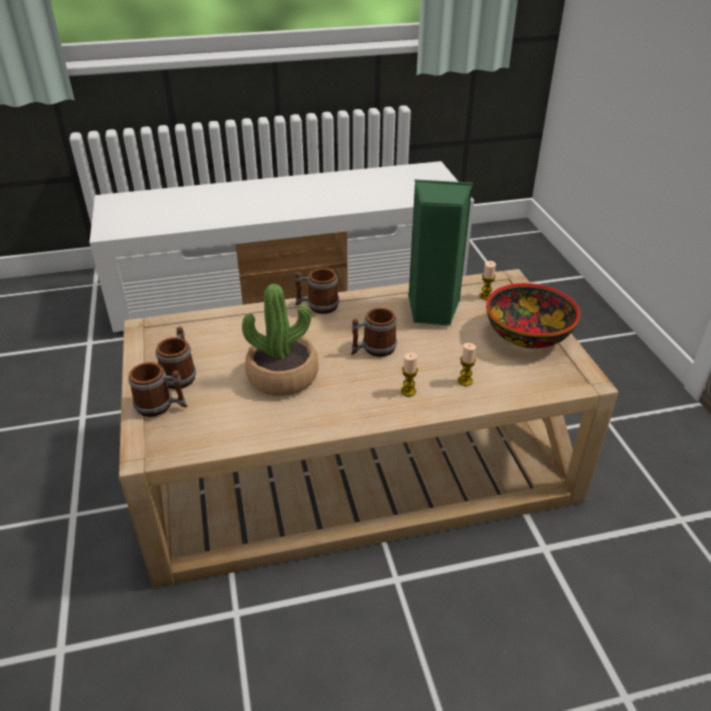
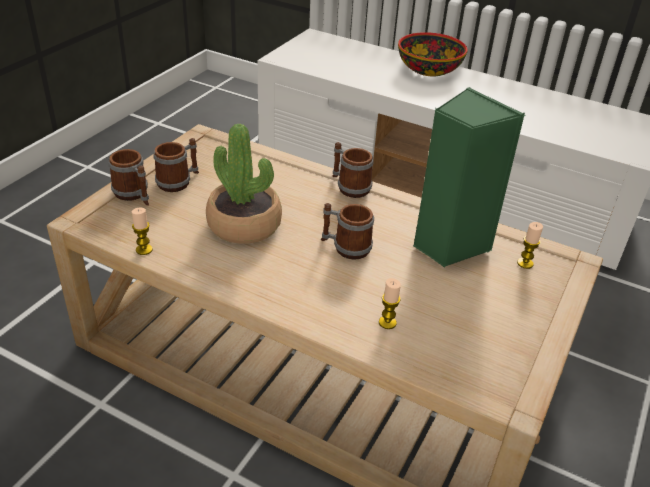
camera: 40 degrees right, 0 degrees up
(408, 391) = (323, 298): candle -> candle (144, 250)
(527, 334) = (514, 321): bowl -> bowl (429, 69)

